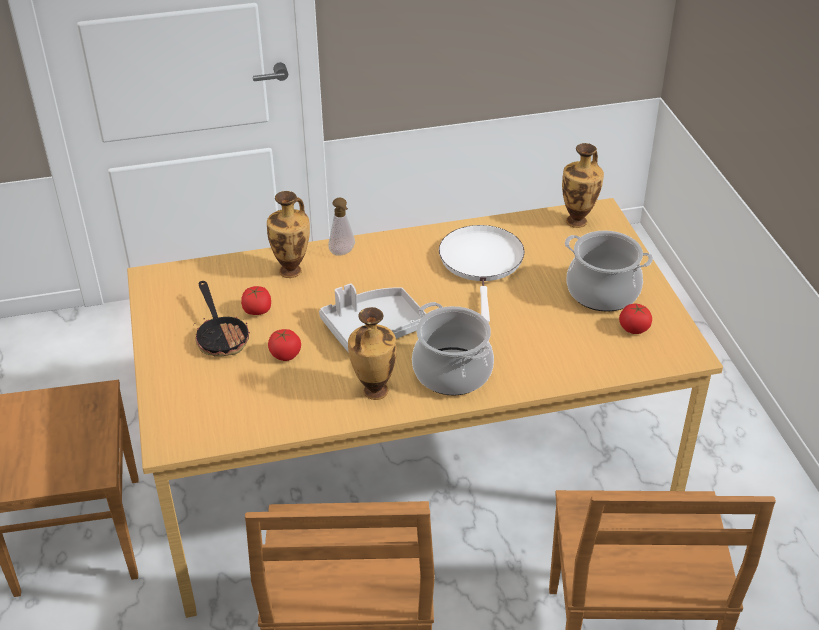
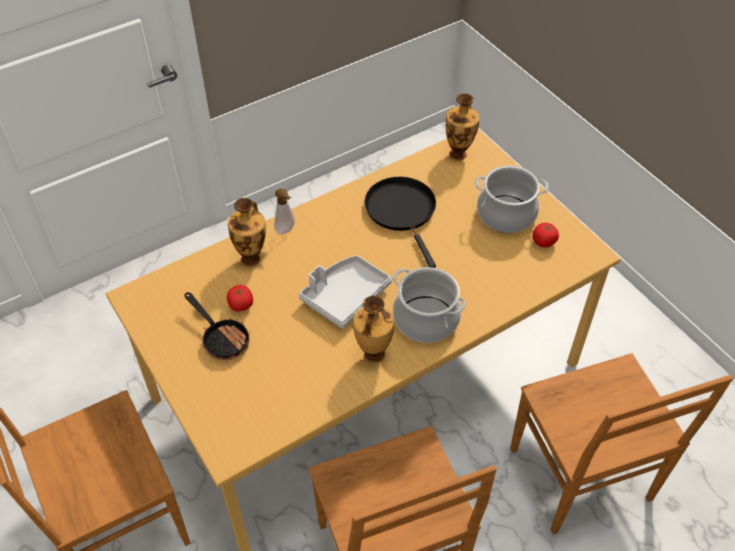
camera: 20 degrees left, 10 degrees up
(285, 354) = (285, 341): tomato -> none
(482, 263) = (402, 211): white frying pan -> black frying pan

